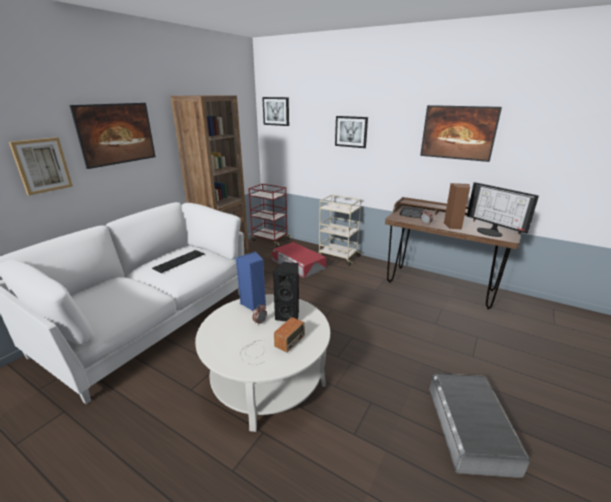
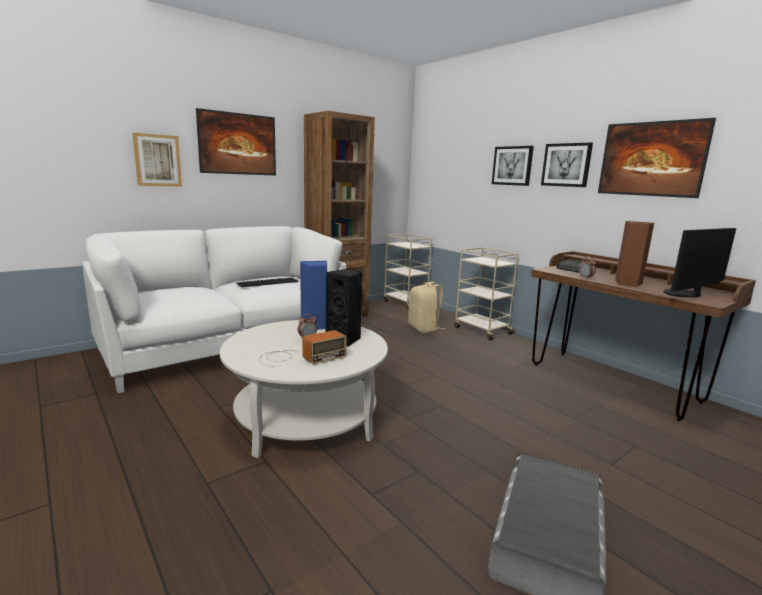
camera: 20 degrees right, 10 degrees down
(270, 240) = (405, 303): red cart -> beige cart
(276, 111) = (431, 146): picture -> picture (566, 165)
(298, 264) = (424, 329): red storage box -> beige backpack
(491, 232) = (684, 294): monitor -> monitor turned 75 degrees clockwise

